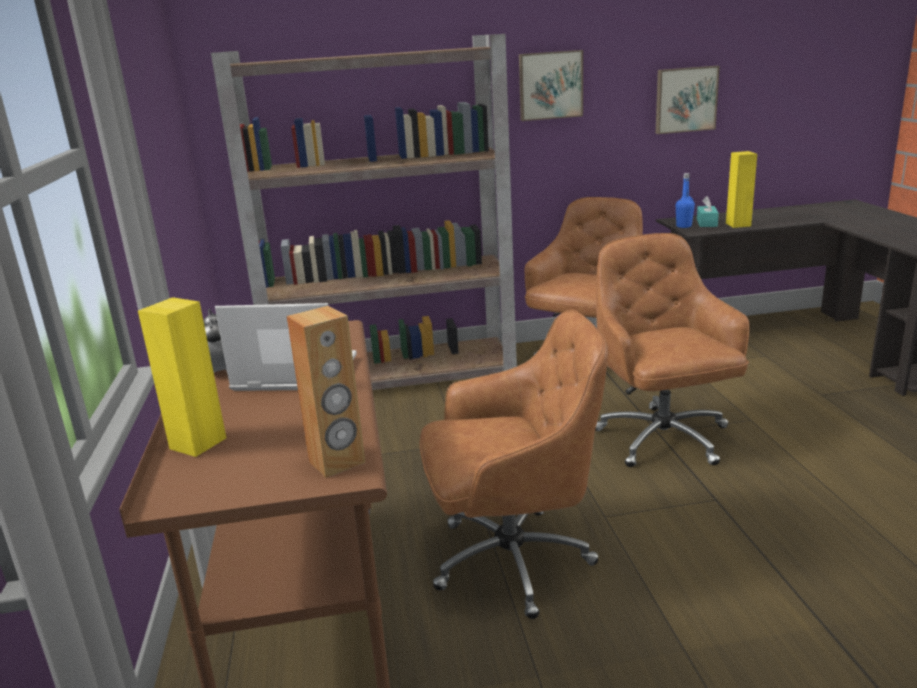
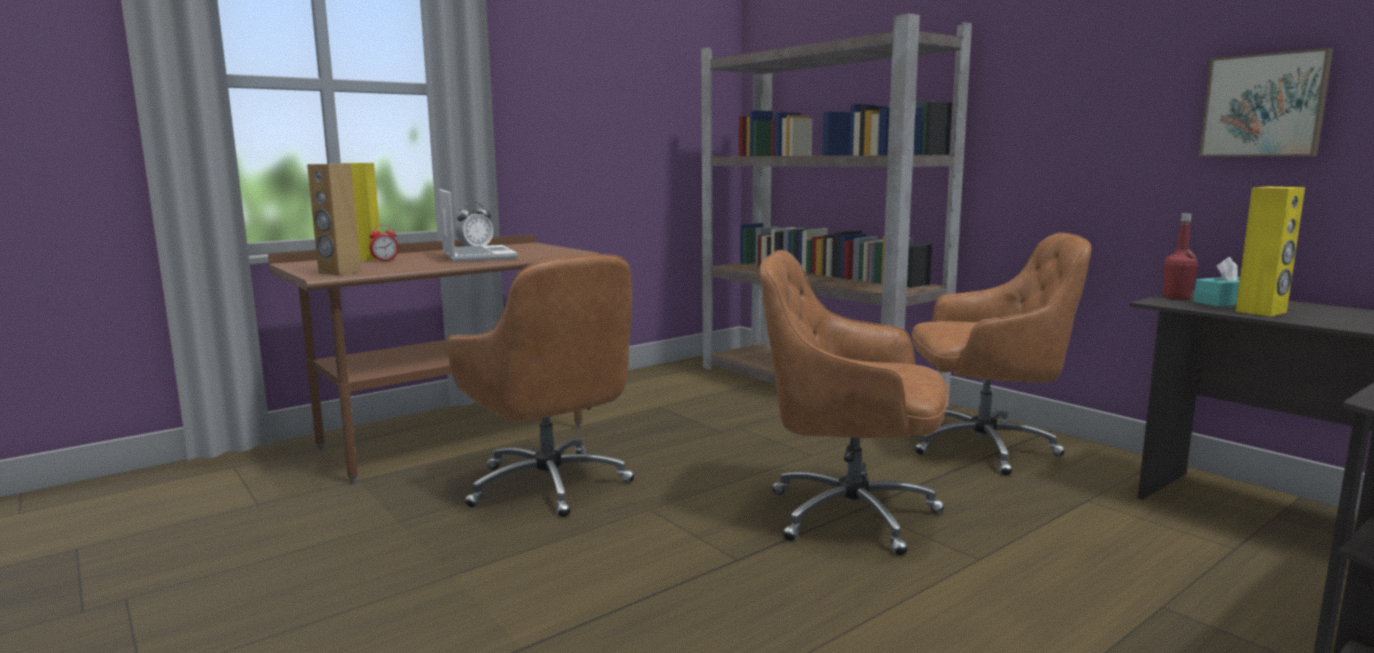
camera: 60 degrees right, 10 degrees down
(249, 430) = (385, 260): none -> alarm clock
(550, 85) = (1048, 83): picture -> none
(664, 438) = (851, 513): brown office chair -> brown office chair turned 120 degrees counterclockwise
(683, 226) = (1176, 297): blue bottle -> red bottle

